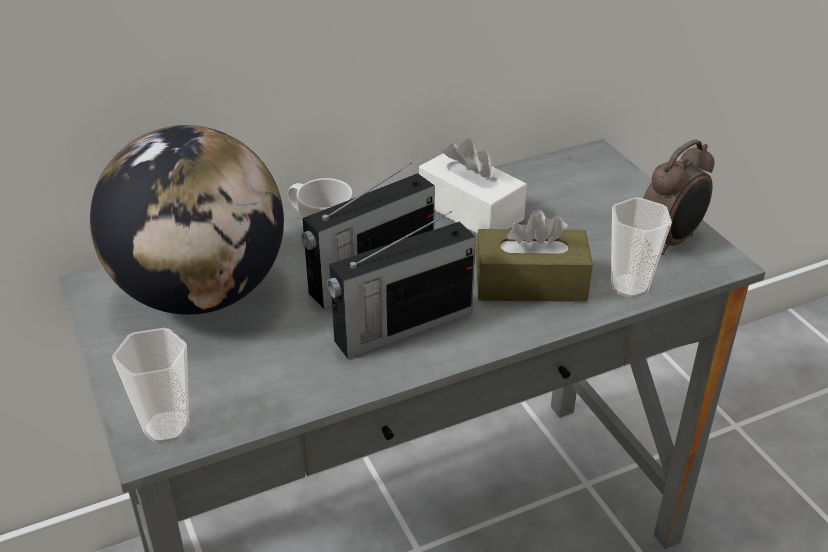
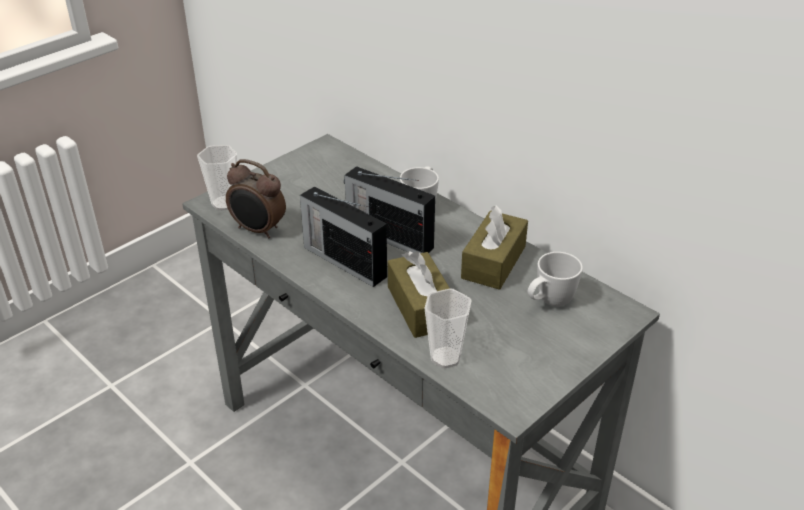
camera: 70 degrees right, 0 degrees up
(201, 293) = (337, 181): globe -> none
(470, 210) = (493, 262): white tissue box -> brown tissue box
(561, 194) = (549, 302): none -> white mug
(670, 241) = (523, 373): alarm clock -> alarm clock (258, 230)

